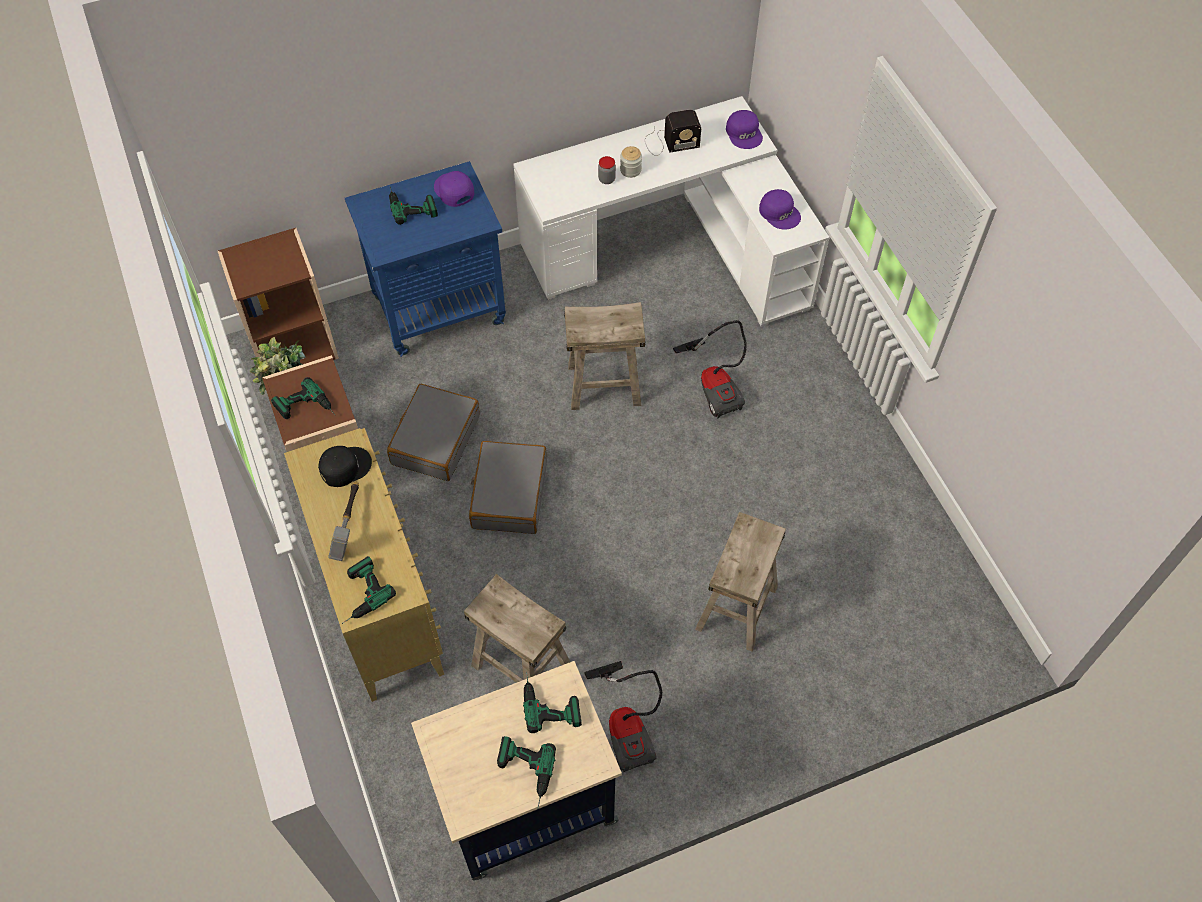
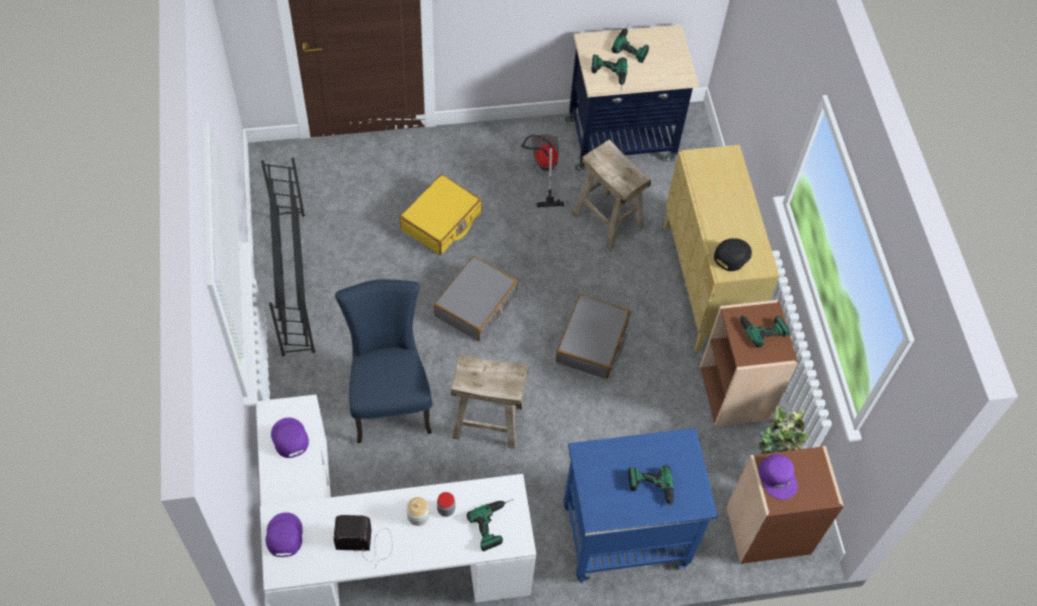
camera: 170 degrees left, 0 degrees up
(344, 466) = (732, 254): black cap -> black cap turned 150 degrees clockwise
(348, 527) = (731, 210): hammer -> none
(359, 595) = (726, 164): power drill -> power drill (496, 524)
(435, 440) = (646, 404): grey suitcase -> grey suitcase (476, 305)
(453, 190) = (607, 498): purple cap -> purple cap (778, 477)
(716, 385) = (389, 398): vacuum cleaner -> blue chair
(737, 608) = (441, 222): beige stool -> yellow suitcase
(879, 486) = (294, 281): none -> black shoe rack

